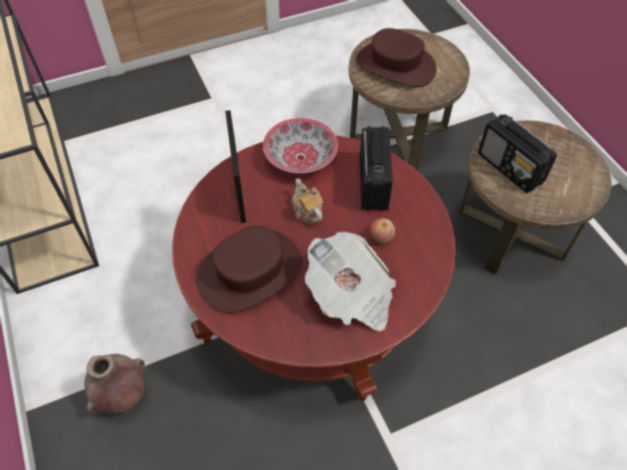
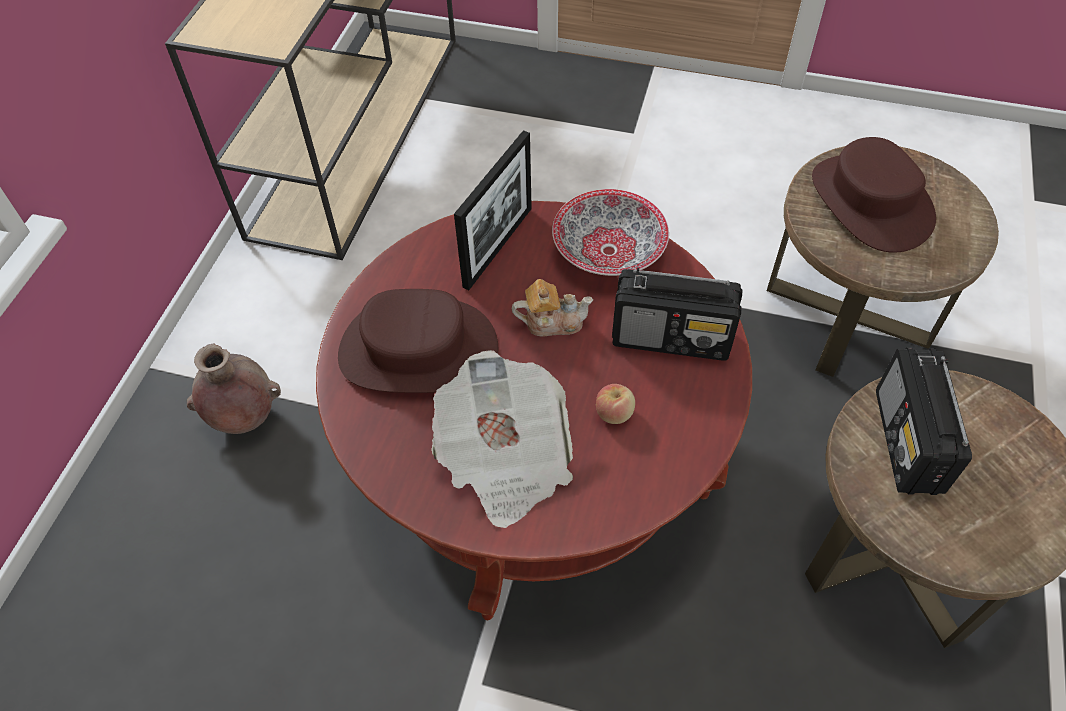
camera: 40 degrees right, 0 degrees up
(307, 211) = (552, 321): teapot -> teapot turned 75 degrees clockwise
(373, 183) = (672, 338): radio -> radio turned 60 degrees clockwise

